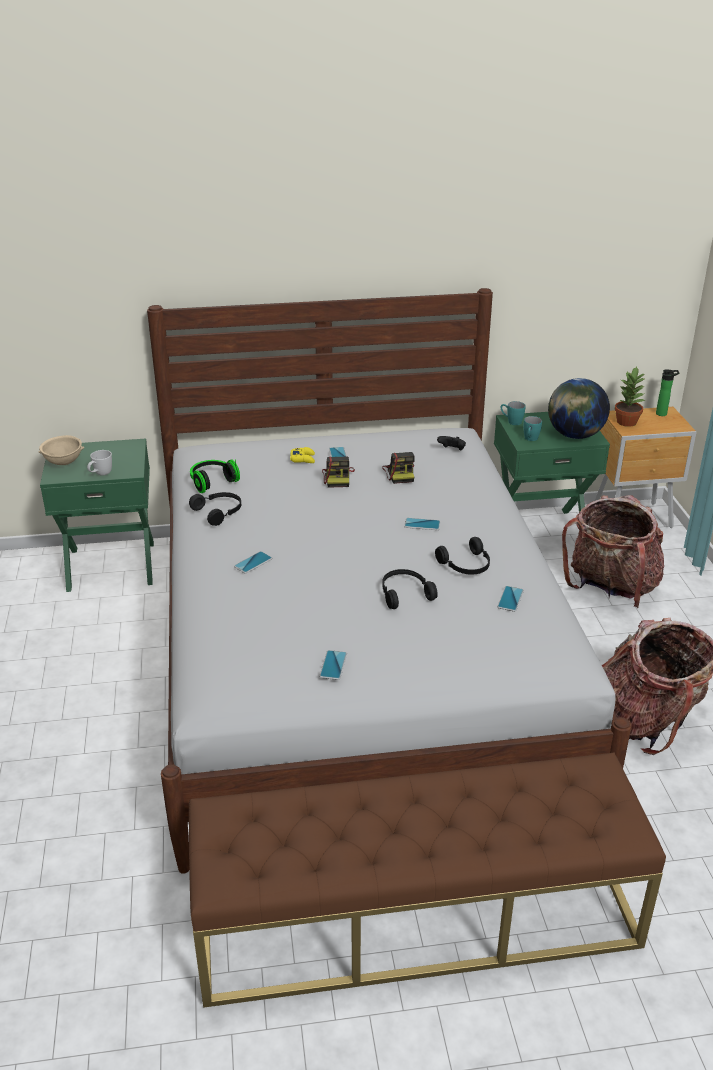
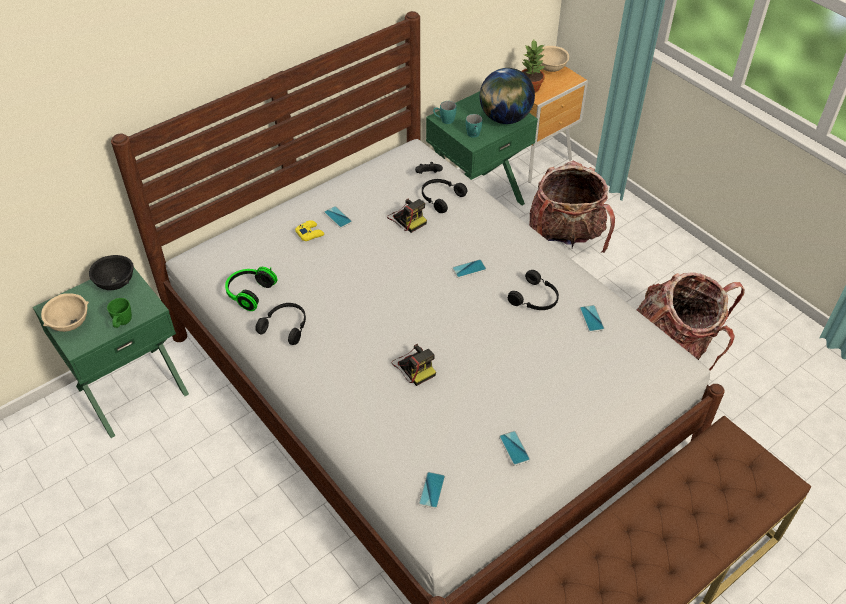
camera: 30 degrees left, 15 degrees up
(100, 474) = (122, 324): white mug -> green mug
(122, 449) = (116, 283): none -> black bowl
(253, 563) = (365, 371): phone -> phone (432, 490)
(338, 477) = (359, 244): camera -> camera (414, 366)
(404, 594) = (511, 349): black headphones -> black headphones (440, 198)
(663, 414) = (551, 69): bottle -> beige bowl

